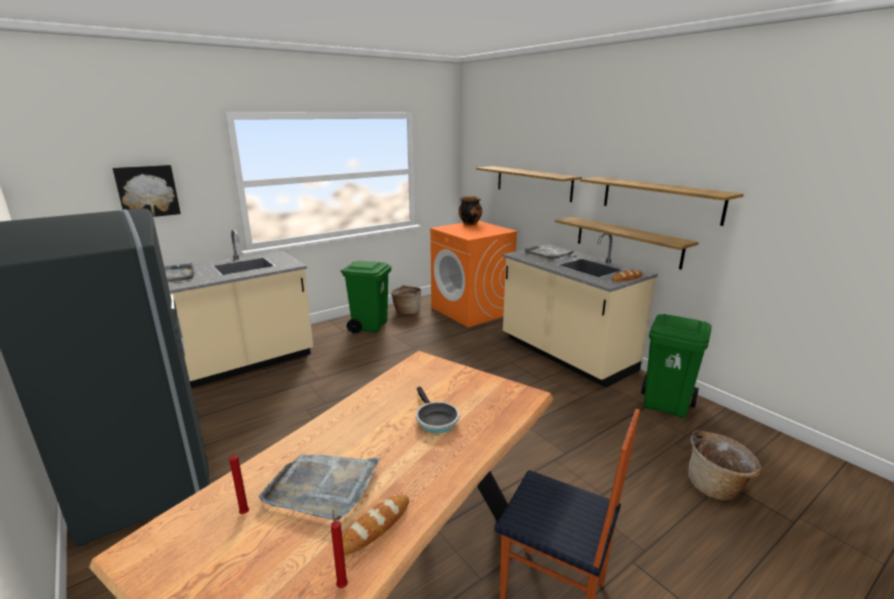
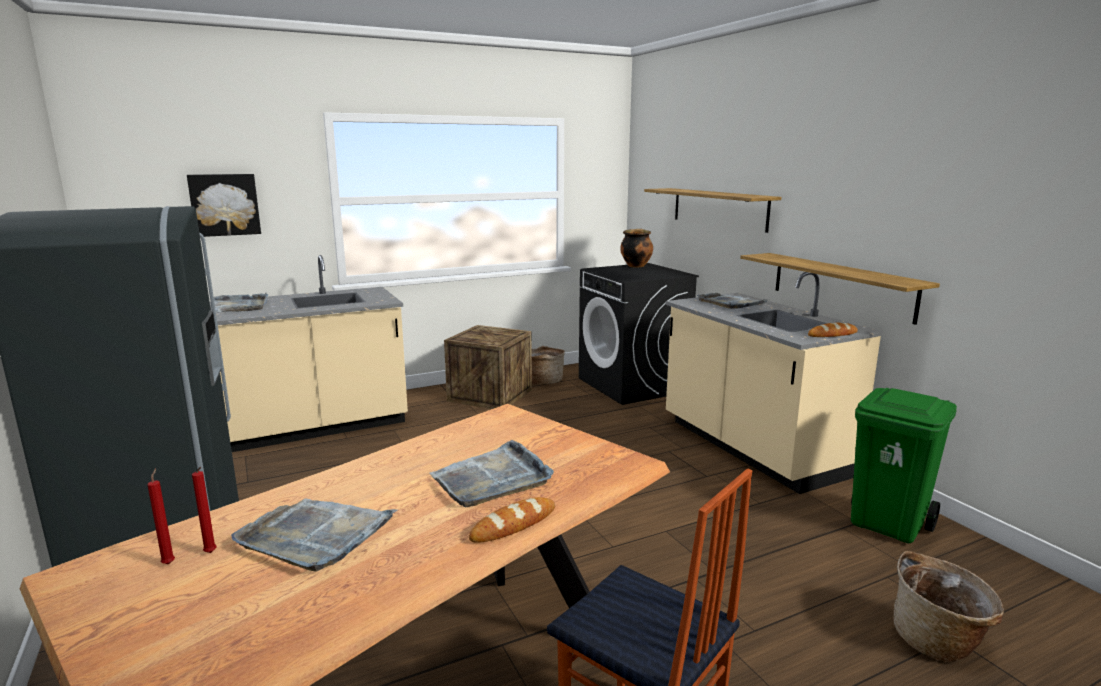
camera: 10 degrees right, 5 degrees down
(342, 584) = (288, 640): red candle -> red candle (169, 563)
(369, 326) = (490, 395): green trash can -> crate
(375, 527) = (359, 584): bread -> bread (513, 524)
(435, 419) = (492, 478): frying pan -> grey tray
(471, 311) = (633, 385): orange washing machine -> black washing machine
(660, 199) = (885, 223): shelf -> none

